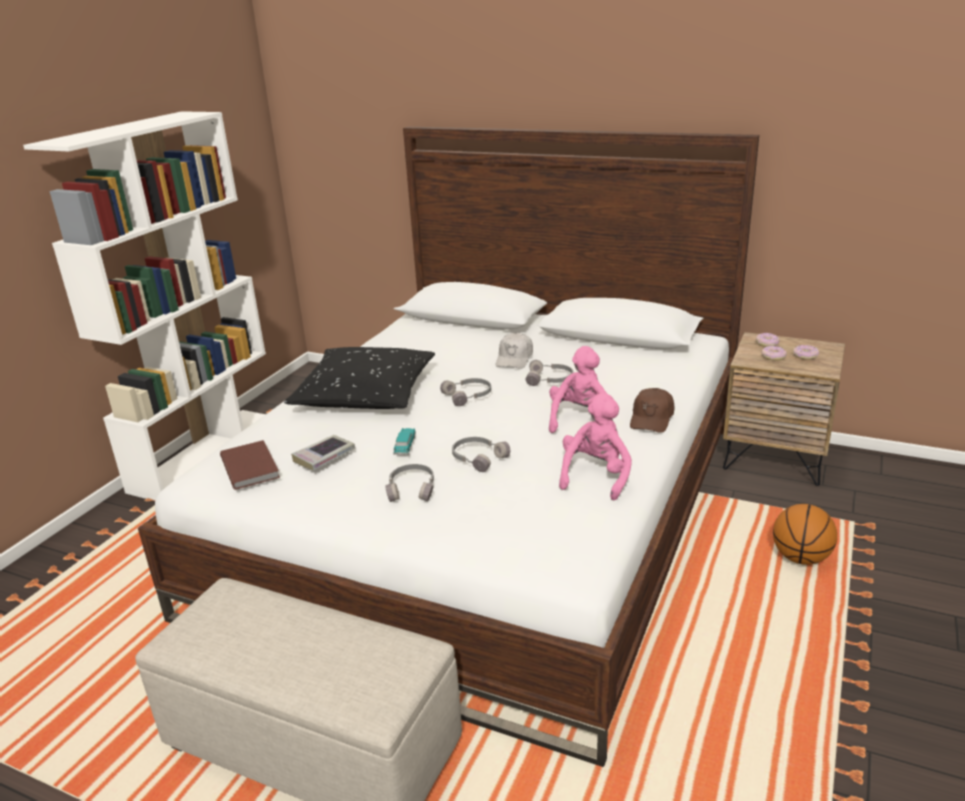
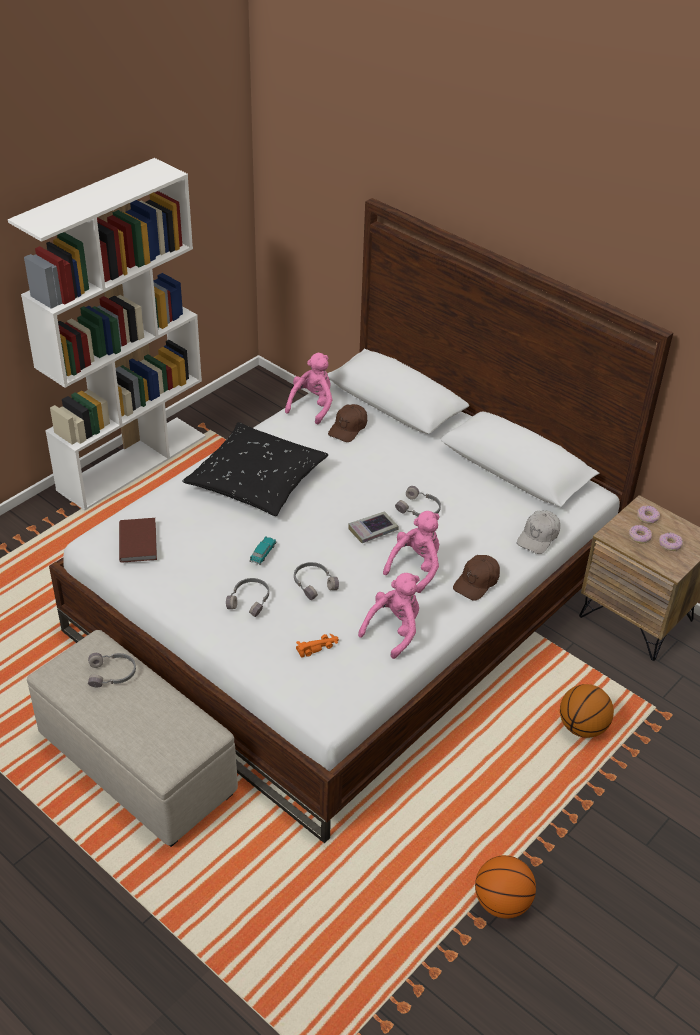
camera: 15 degrees right, 15 degrees up
(324, 456) = (196, 548): book -> book (373, 530)
(393, 334) = (312, 405): none -> pink plush toy
(439, 342) = (348, 428): none -> brown cap
(468, 396) = (339, 510): grey headphones -> grey headphones (112, 674)
(514, 359) = (404, 472): white cap -> white cap (538, 537)
(520, 511) = (318, 647): none -> orange toy car
(861, 768) = (502, 902): none -> basketball

